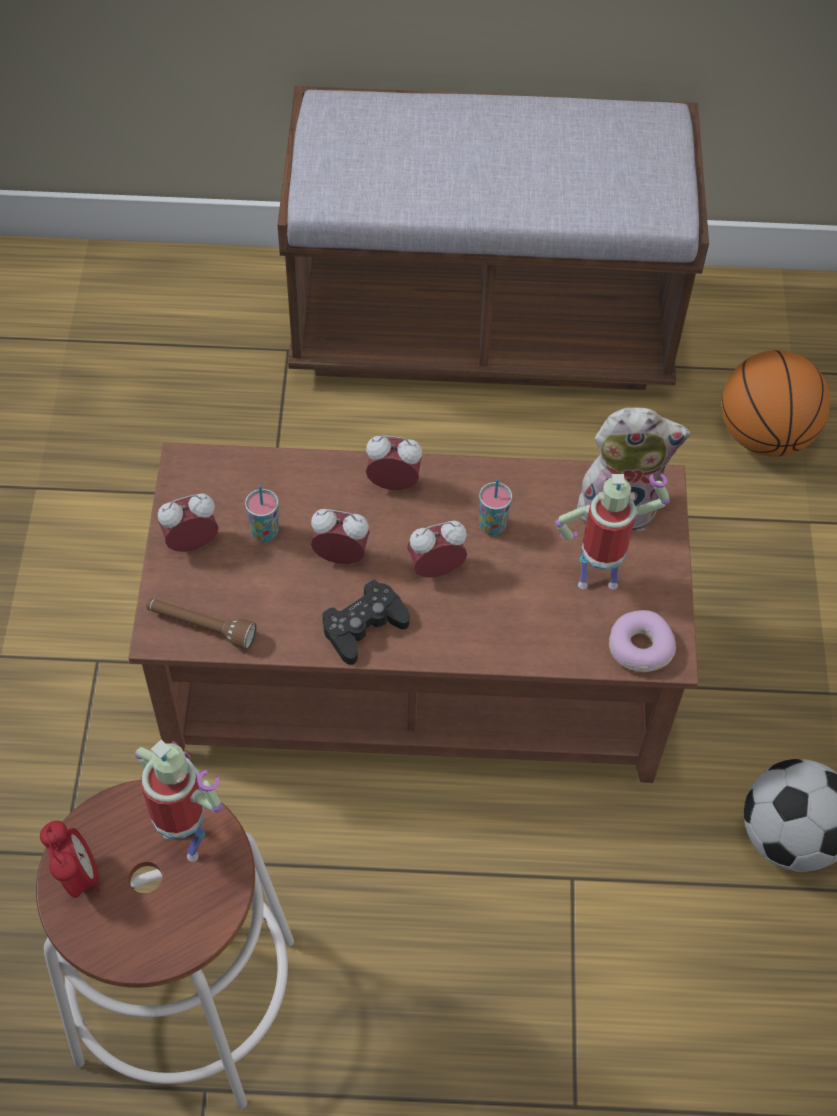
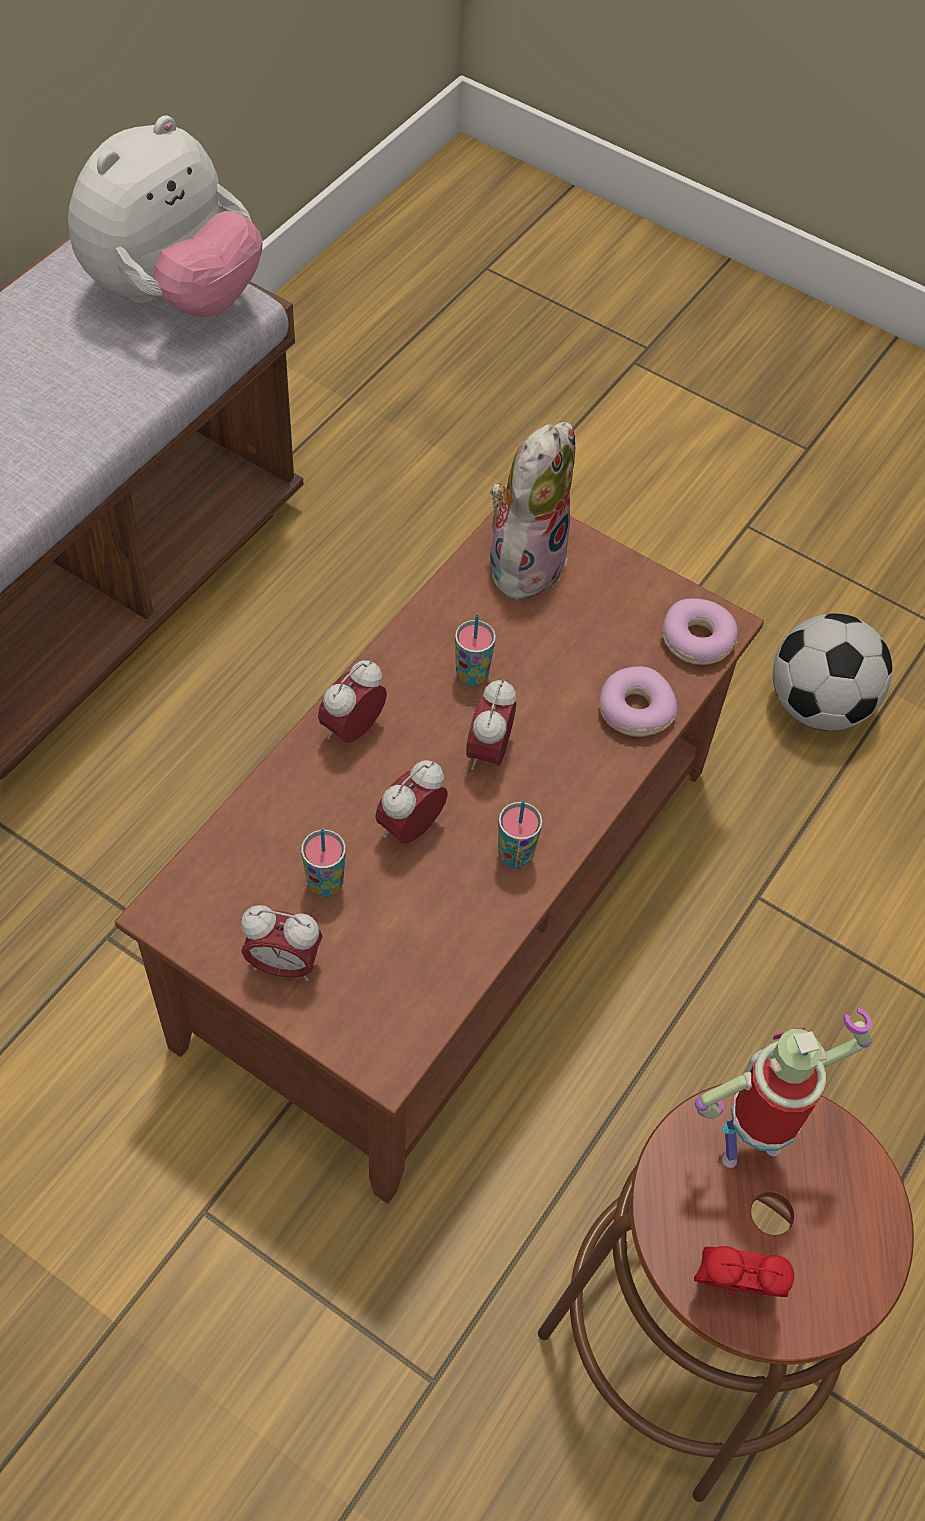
camera: 60 degrees left, 0 degrees up
(186, 1000) = (688, 1336): white stool -> brown stool
(192, 543) = (283, 964): alarm clock -> alarm clock turned 90 degrees counterclockwise
(200, 627) = (405, 1014): brown flashlight -> none
(363, 627) = (515, 855): black game controller -> cup
(542, 638) = (634, 710): none -> donut
(598, 579) = (598, 627): toy robot -> none
(641, 178) = (174, 296): none -> plush toy
(764, 435) = (400, 463): basketball -> none

